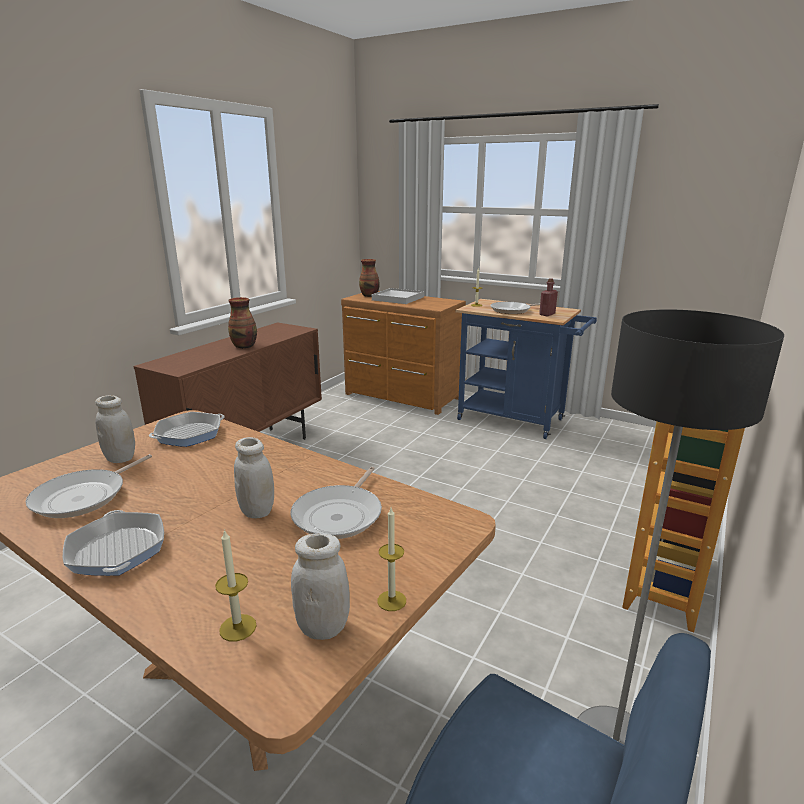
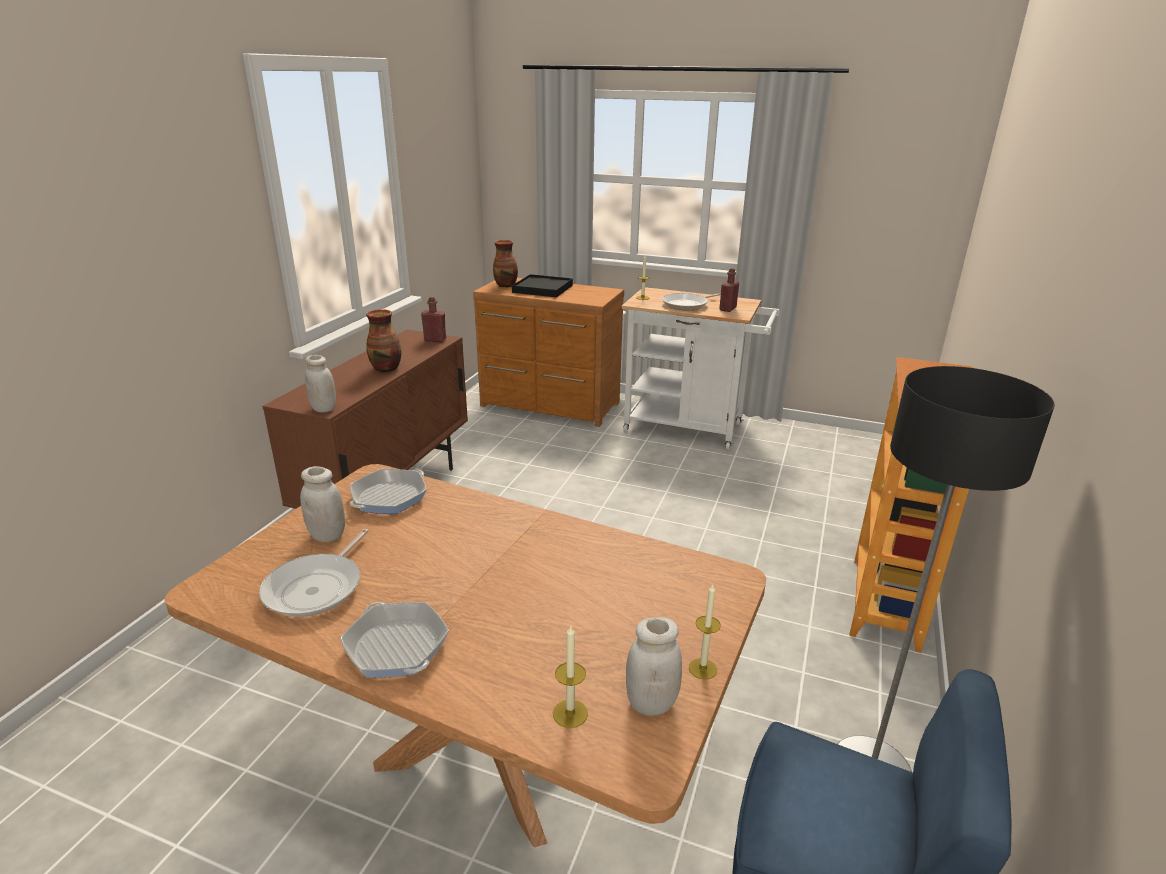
camera: 10 degrees left, 5 degrees up
(257, 511) = (520, 586): white jar -> white jar (323, 409)
(295, 329) = (435, 340): none -> red bottle
(340, 515) = (609, 582): frying pan -> none
(397, 298) = (542, 289): white tray -> black tray
(517, 420) = (691, 429): blue cart -> white cart

